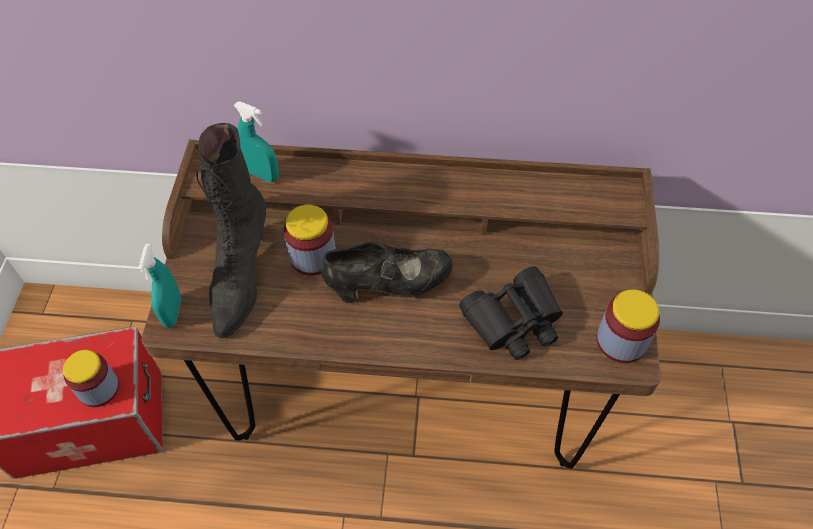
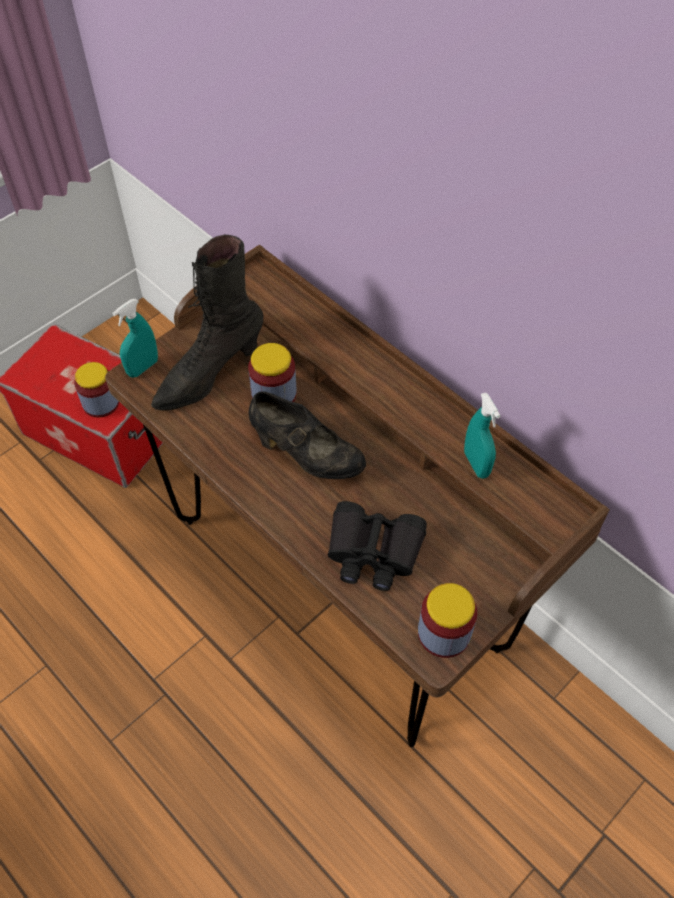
camera: 40 degrees right, 0 degrees up
(262, 174) = (286, 305): turquoise spray bottle -> turquoise spray bottle (476, 464)

